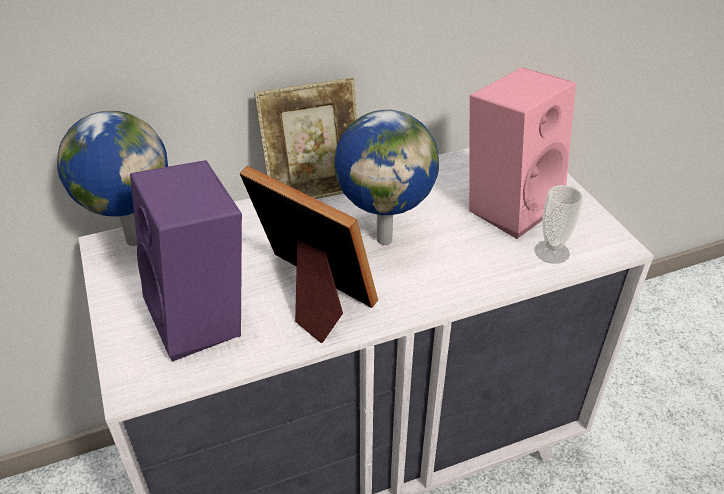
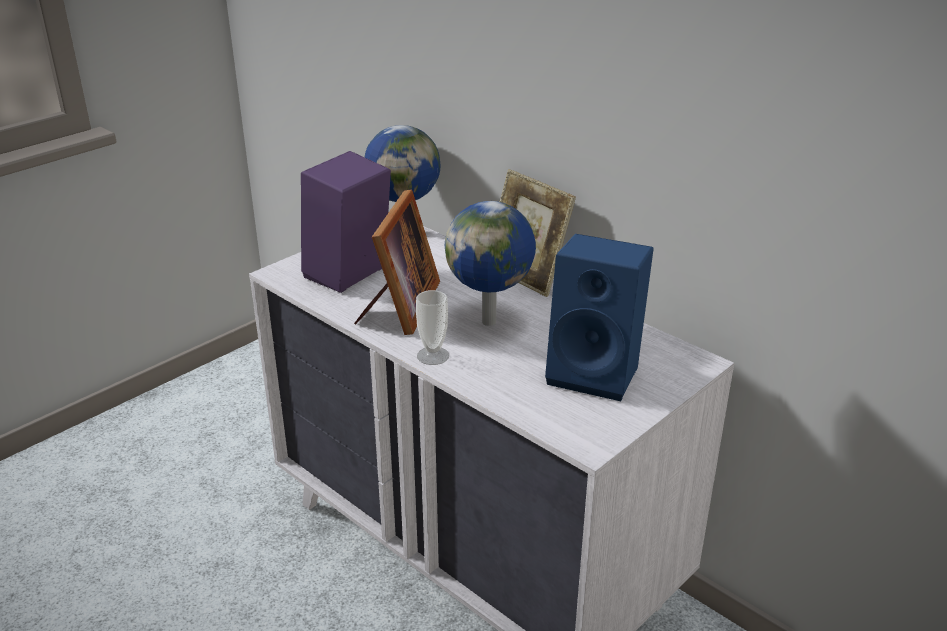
camera: 65 degrees right, 10 degrees down
(509, 204) = (597, 372): pink speaker -> blue speaker
(552, 252) = (545, 407): cup -> cup (433, 356)

